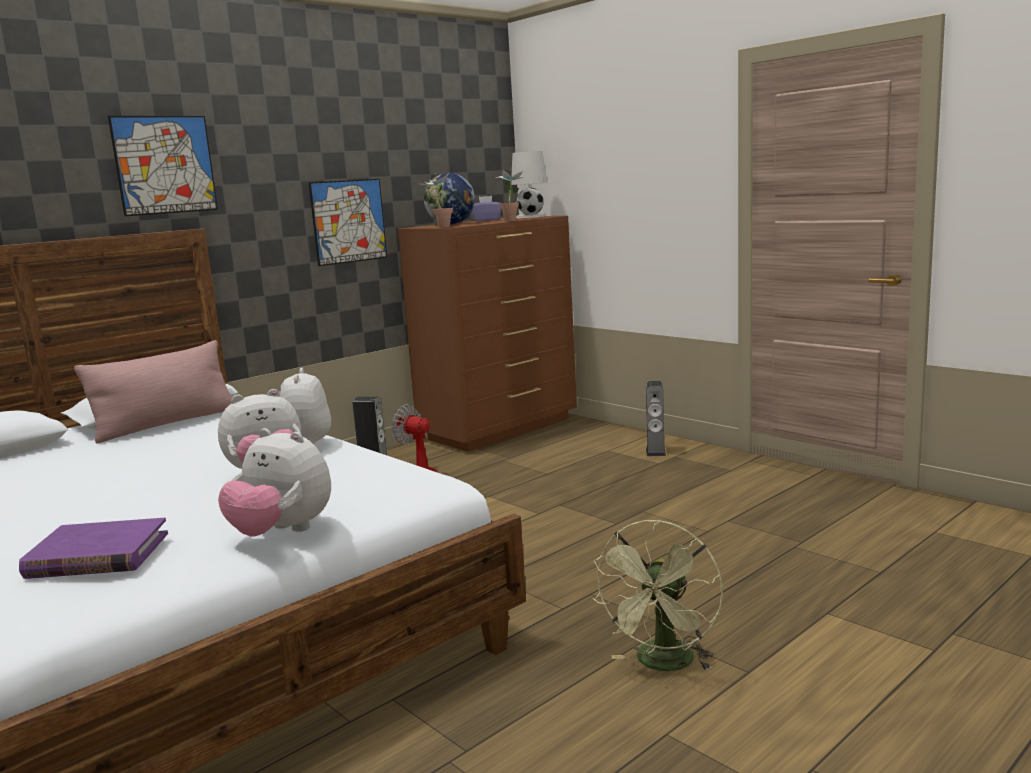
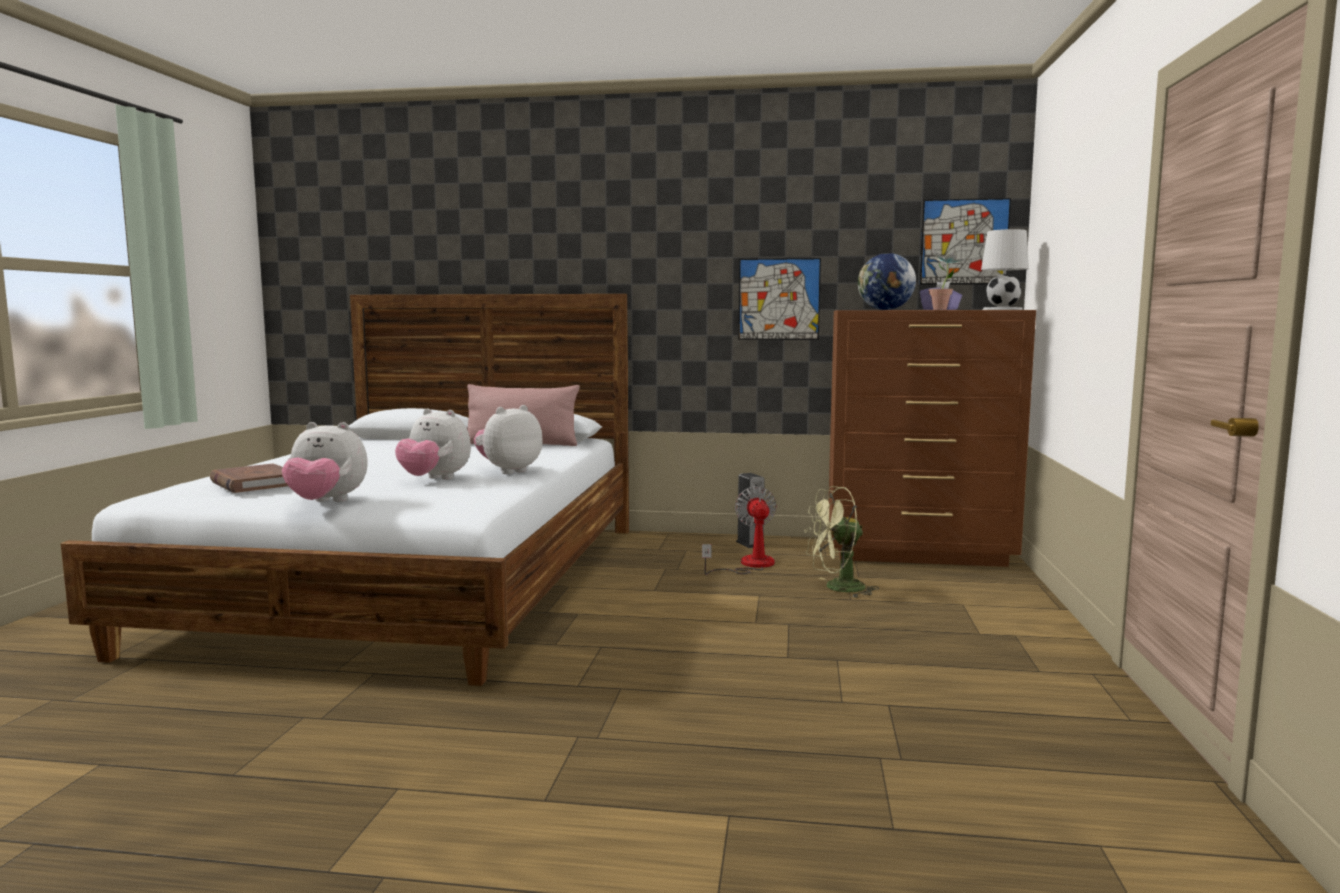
camera: 50 degrees right, 5 degrees down
(97, 555) = (253, 483): purple book -> brown book
(165, 165) = (607, 239): picture -> picture (964, 242)
(282, 532) = (326, 503): plush toy -> plush toy turned 75 degrees counterclockwise
(440, 227) = (845, 309): potted plant -> none
(655, 451) = (1009, 623): speaker -> none
(663, 664) = (518, 755): green fan -> green fan (837, 588)

